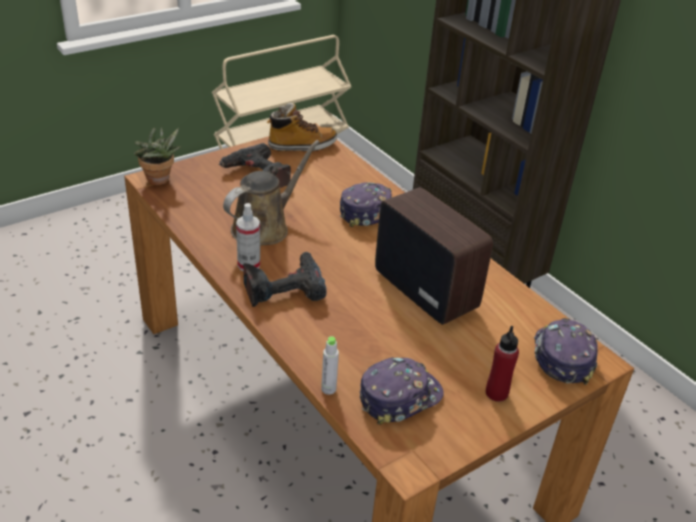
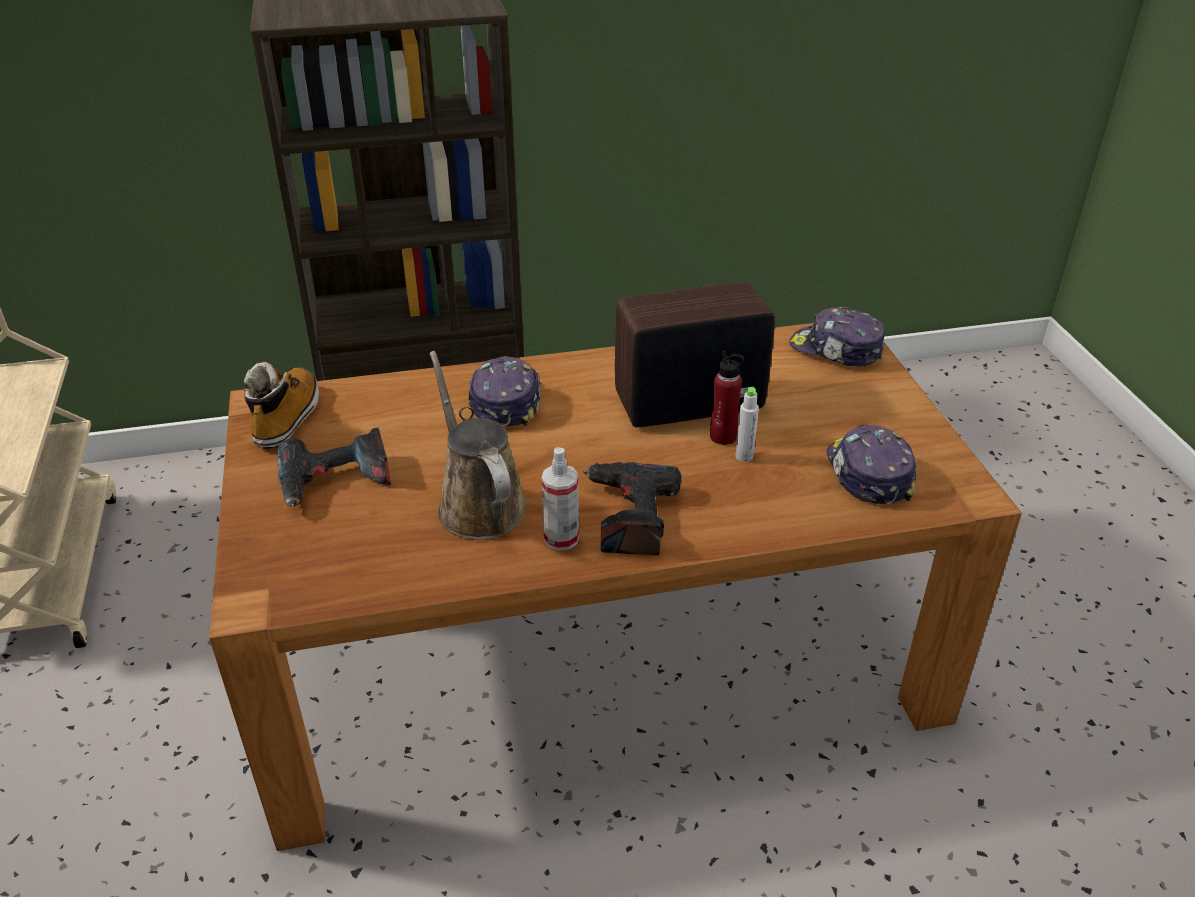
camera: 65 degrees left, 0 degrees up
(159, 181) = (266, 593): potted plant -> none
(328, 389) = (840, 524): grey bottle -> grey bottle (744, 456)
(496, 393) = (878, 407): red bottle -> red bottle (723, 437)

